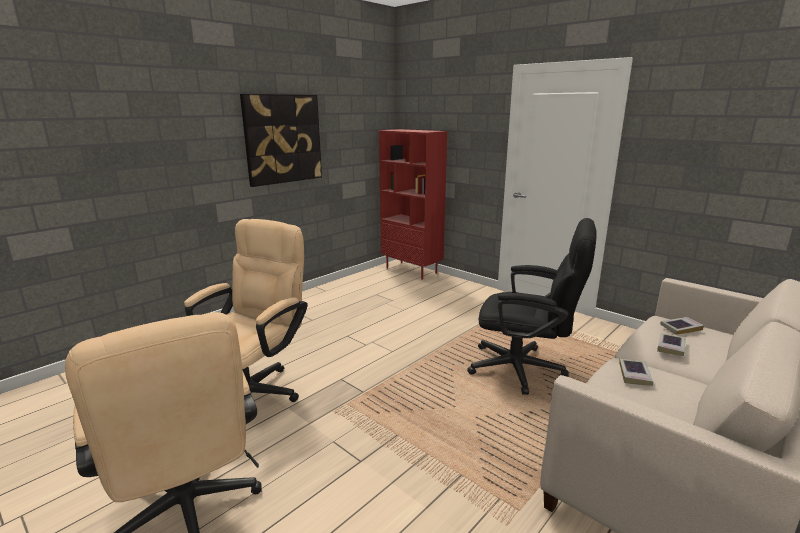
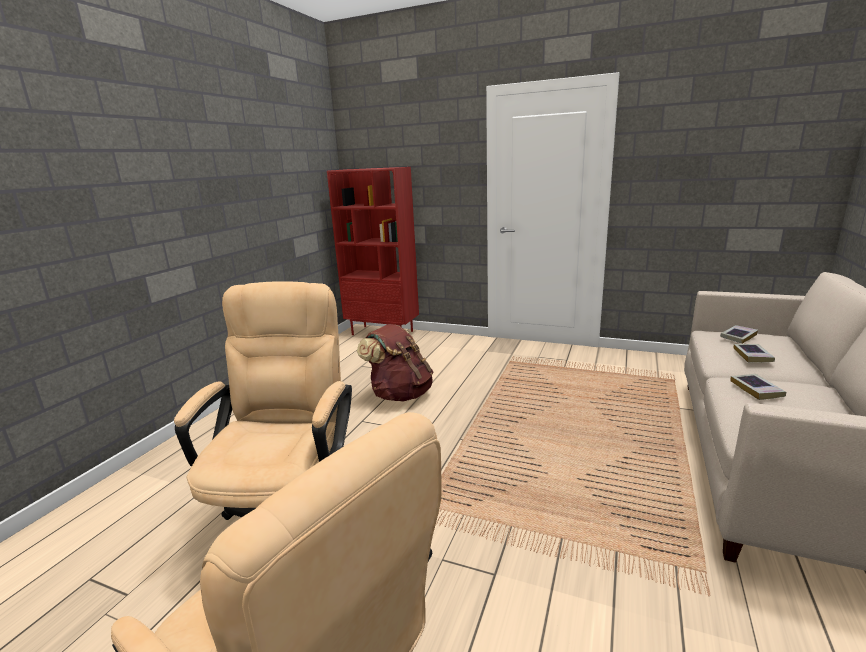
camera: 20 degrees left, 0 degrees up
(283, 139) = (222, 183): picture -> none
(388, 322) = (400, 394): none -> brown backpack
(525, 369) = (582, 413): black office chair -> none

